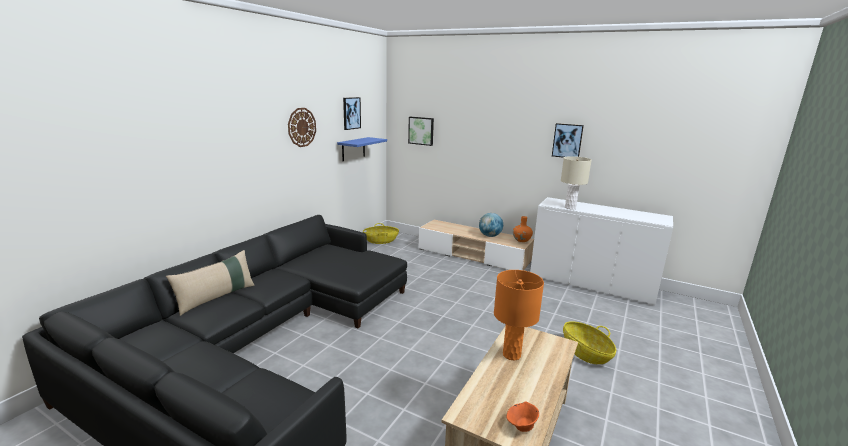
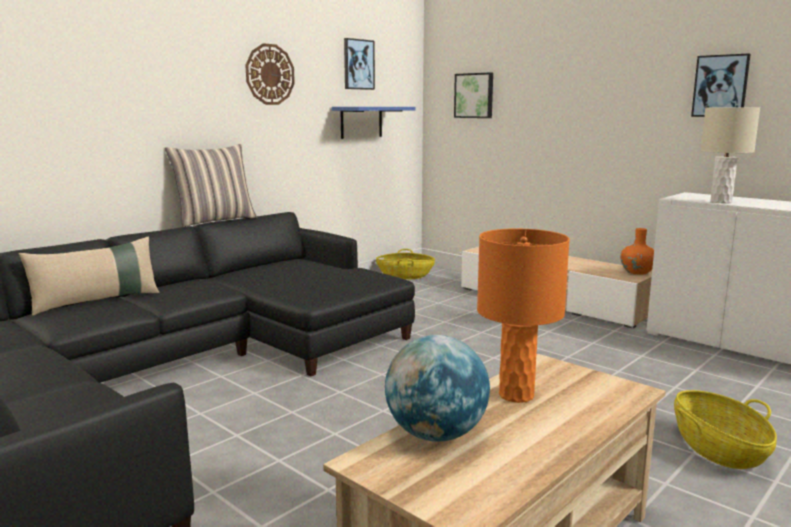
camera: 15 degrees right, 5 degrees down
(275, 227) = (215, 220): none -> pillow
(490, 236) = (580, 265): globe -> globe (436, 435)
(521, 426) = (471, 493): orange bowl -> none

